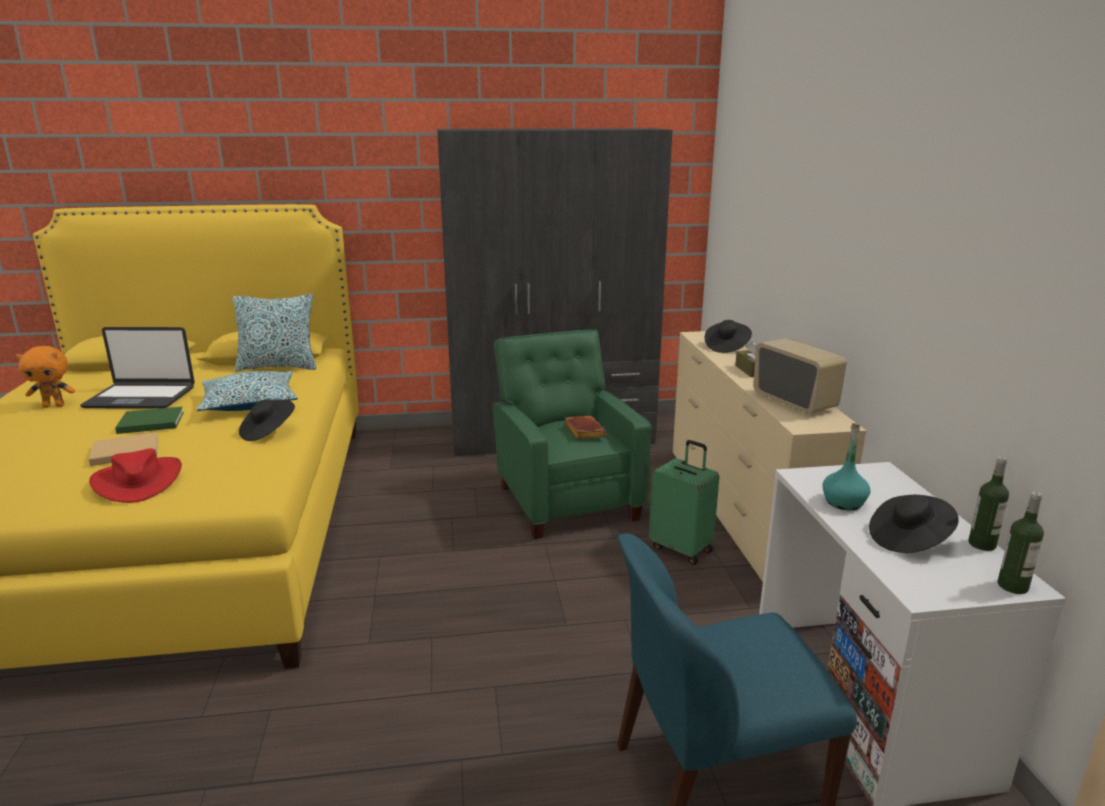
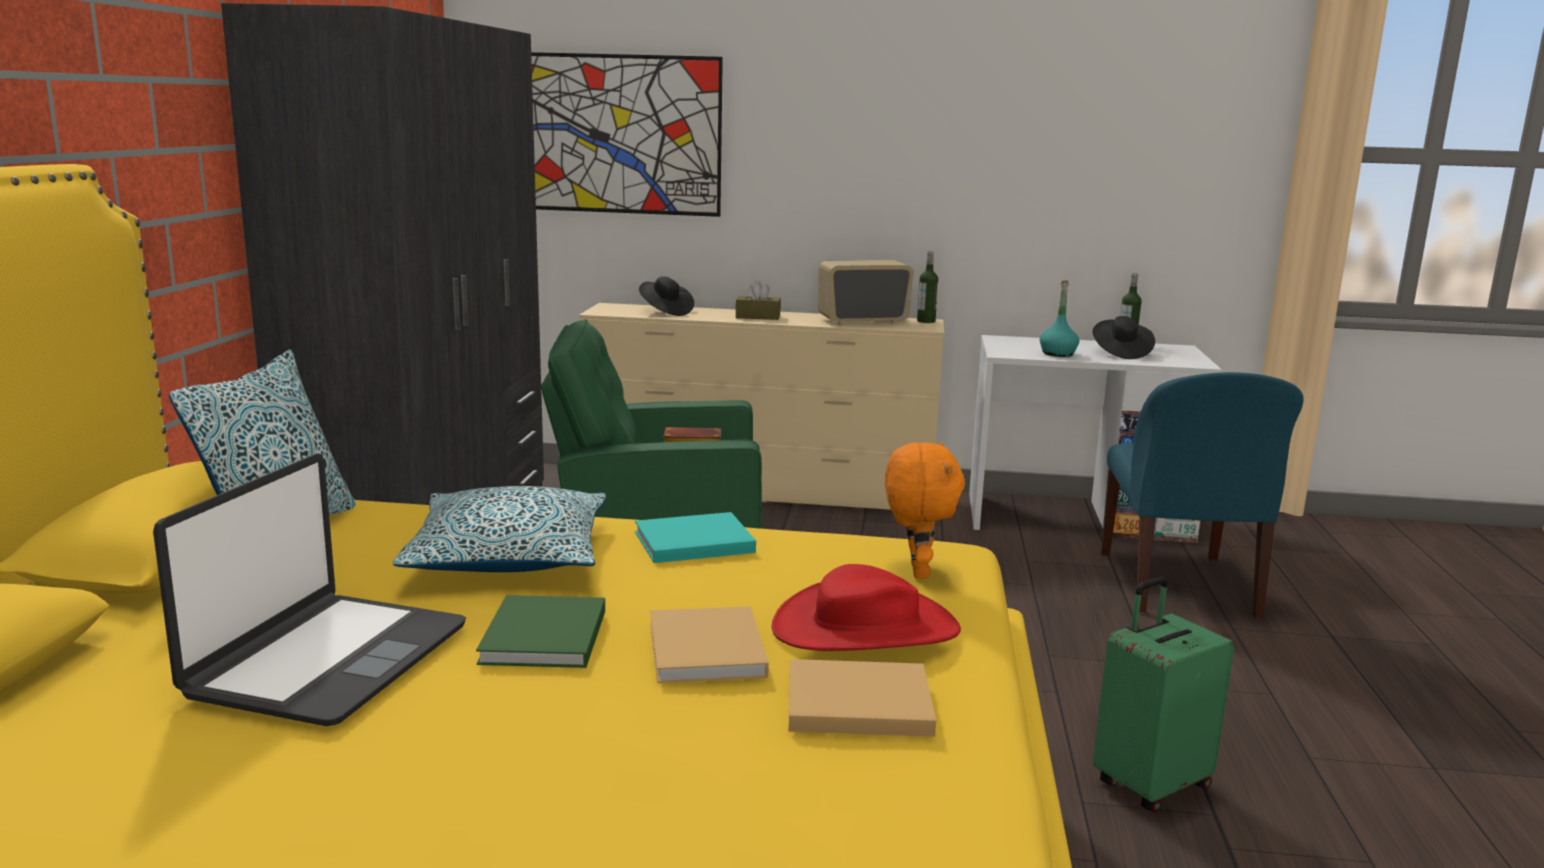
camera: 75 degrees left, 5 degrees down
(53, 485) = (853, 703): none -> beige book
(54, 406) = (232, 783): orange plush toy -> orange plush toy (916, 571)
(268, 432) = (690, 542): black hat -> turquoise book
(682, 548) = (819, 530): green suitcase -> green suitcase (1149, 784)
(753, 204) = (612, 134): none -> picture
(1012, 586) = (1183, 349): bottle -> bottle (926, 321)

